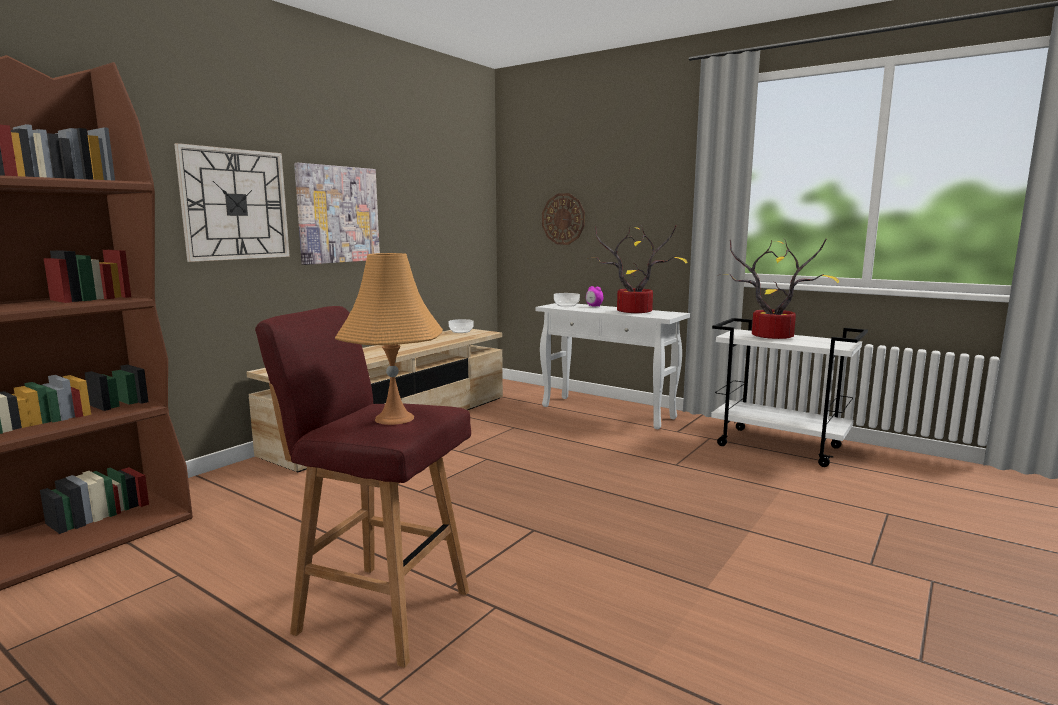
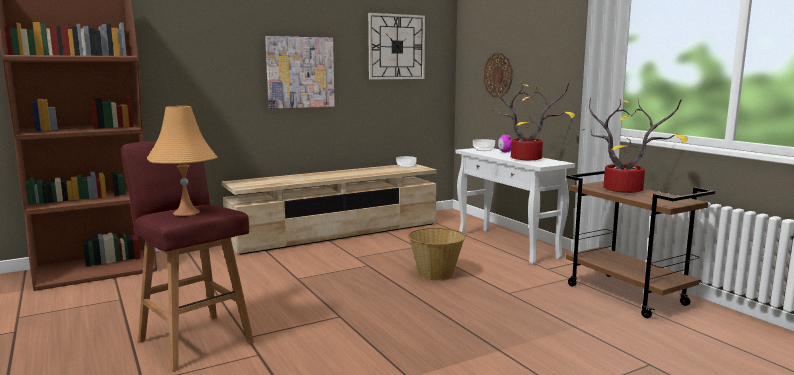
camera: 25 degrees right, 0 degrees up
(235, 204) = (219, 66): wall clock -> wall clock (396, 47)
(577, 457) = (436, 274): none -> basket
(779, 446) = (627, 295): white cart -> brown cart

